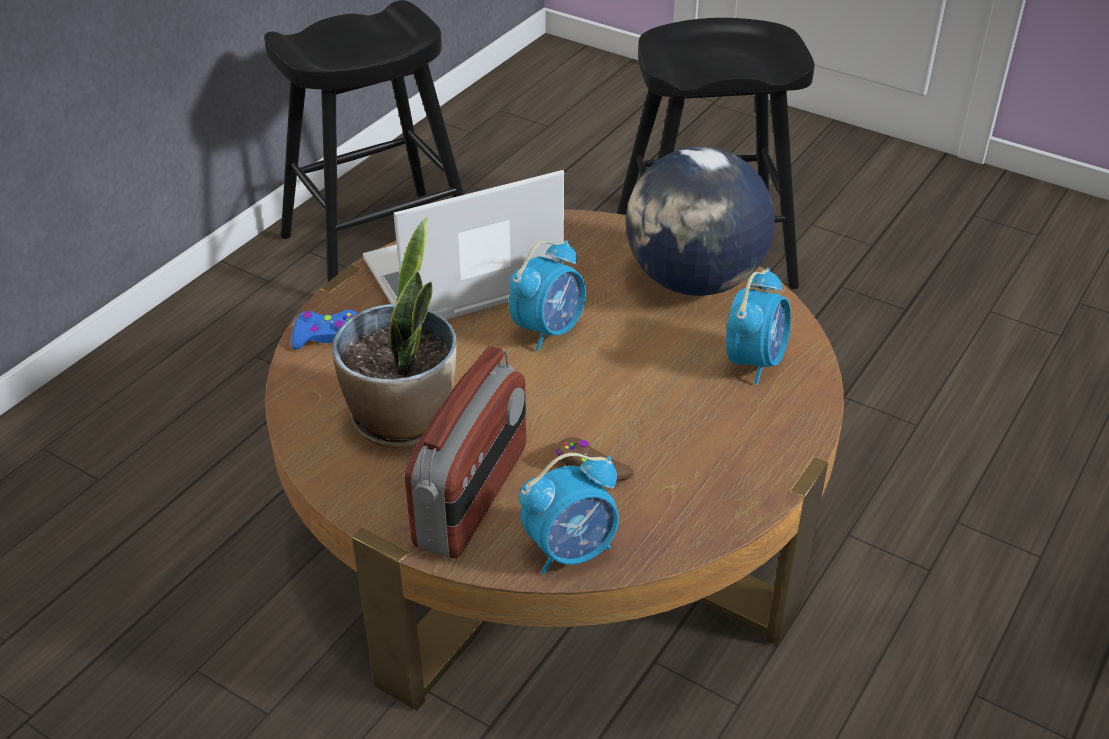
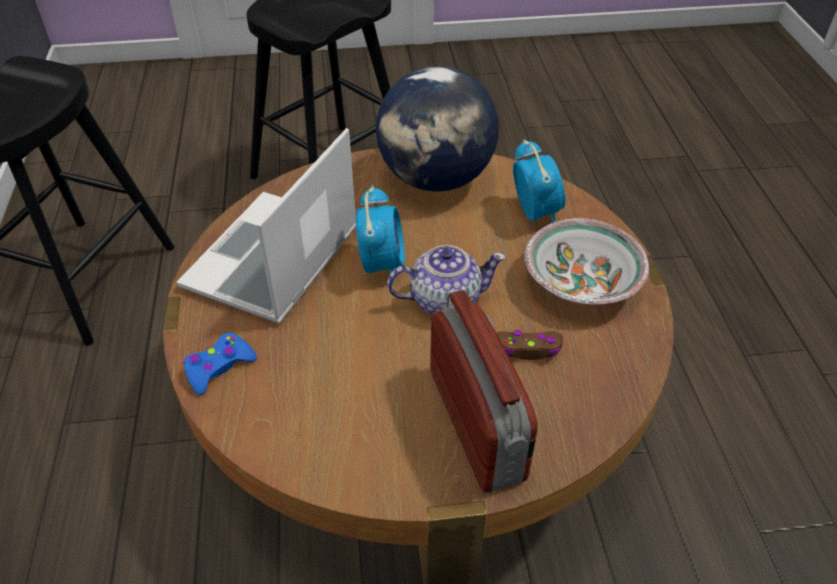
camera: 40 degrees left, 5 degrees up
(402, 420) = (357, 398): potted plant -> none
(567, 388) = (444, 300): none -> teapot
(571, 550) = (586, 417): alarm clock -> none
(718, 445) = (581, 282): none -> bowl

